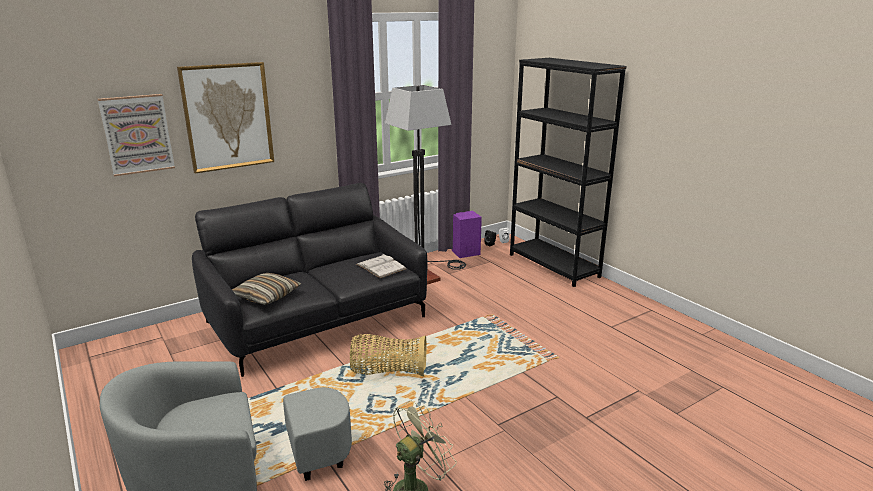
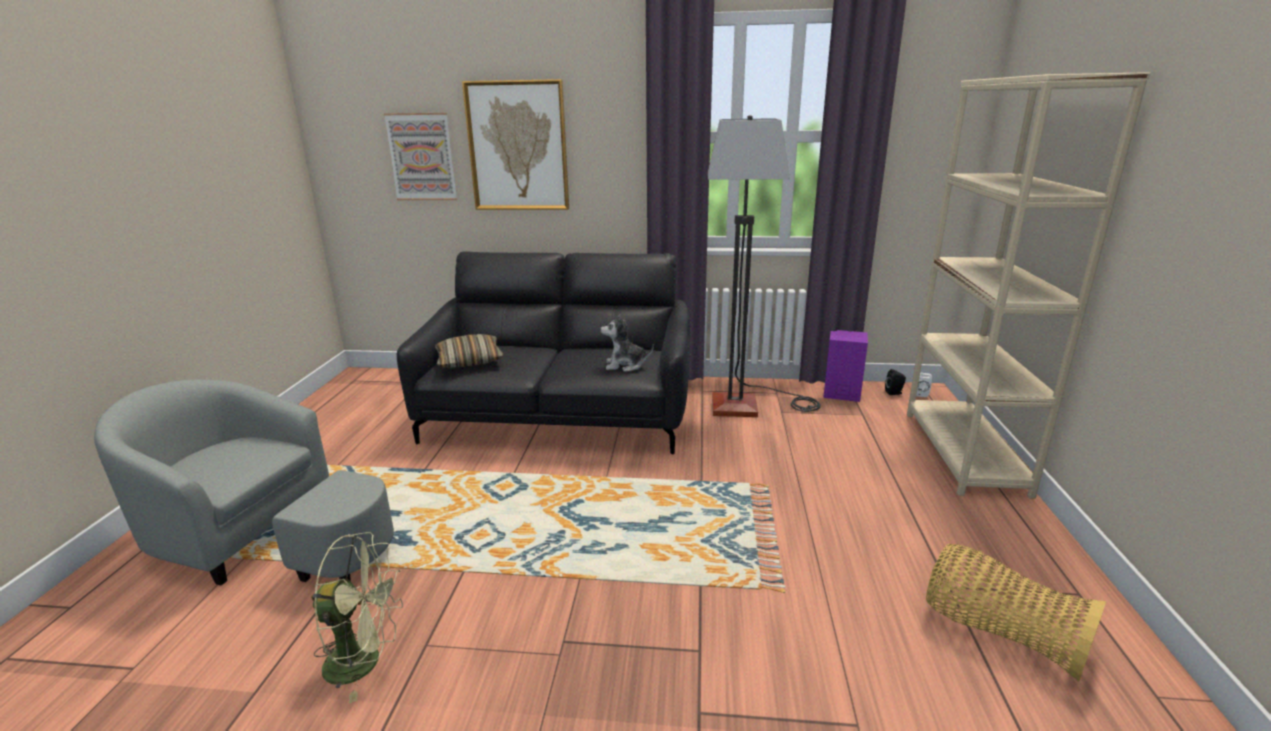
camera: 40 degrees right, 0 degrees up
(381, 267) = (625, 365): white book -> plush toy
(388, 371) = (543, 502): basket -> basket (999, 633)
(553, 265) = (963, 452): black bookcase -> beige bookcase

